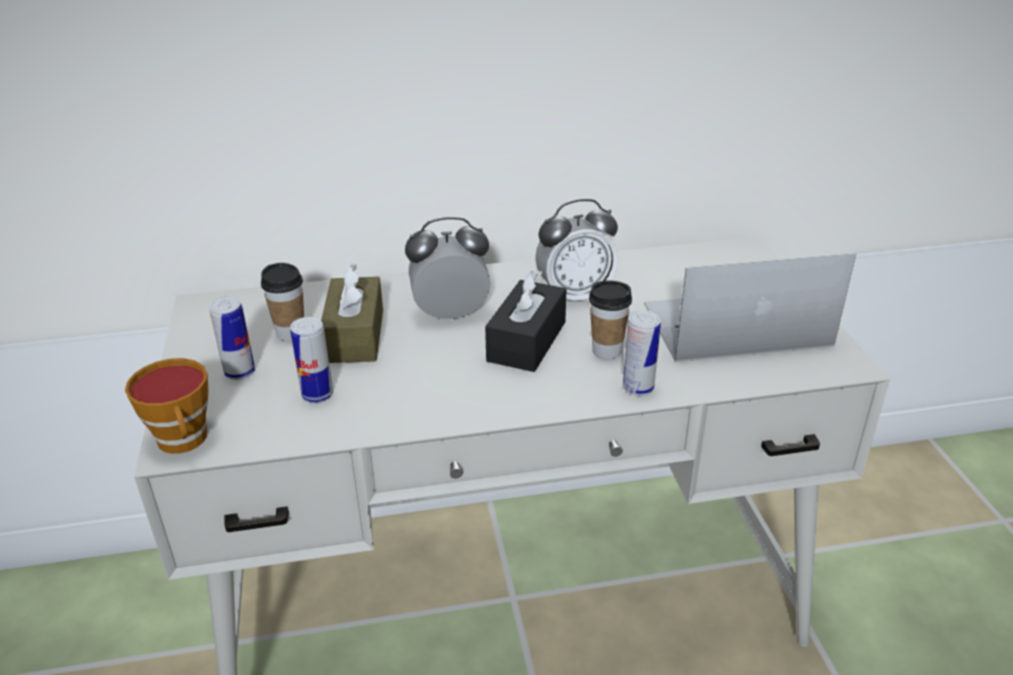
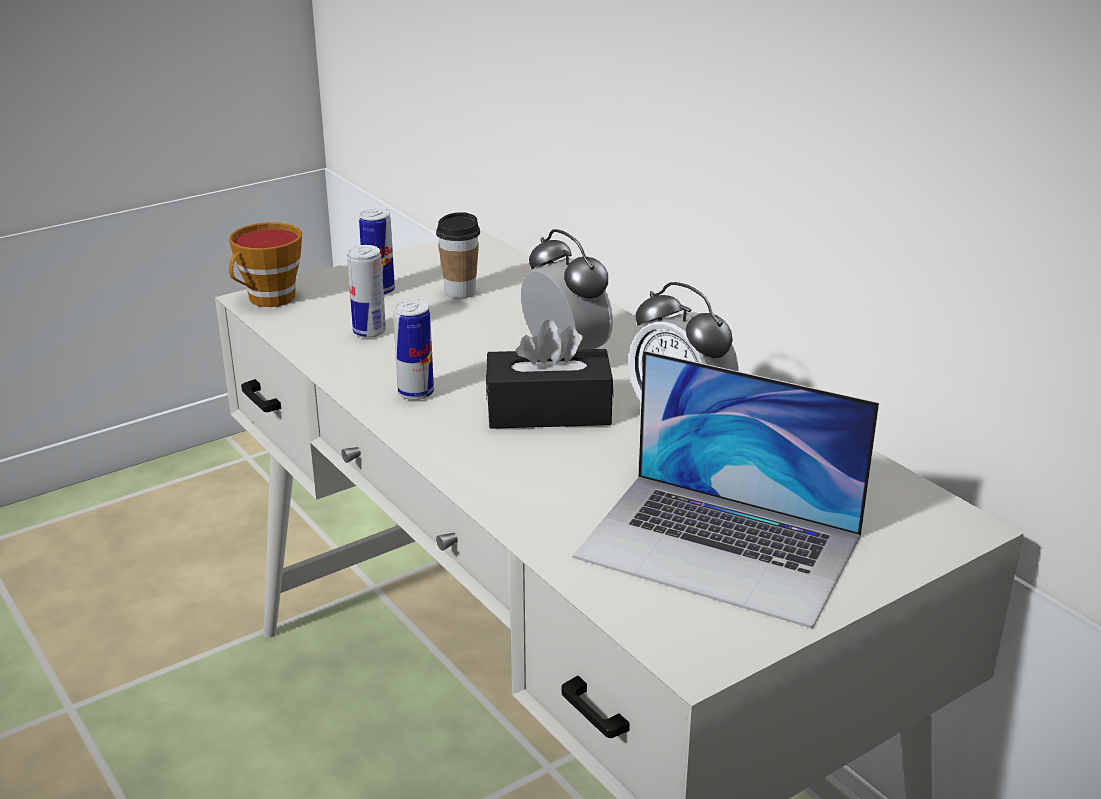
camera: 65 degrees right, 5 degrees down
(355, 335) = (481, 321): brown tissue box -> none
(607, 351) = (570, 464): cup -> none
(638, 388) = (507, 498): can -> can (416, 393)
(734, 324) = (720, 546): laptop -> laptop turned 150 degrees clockwise

